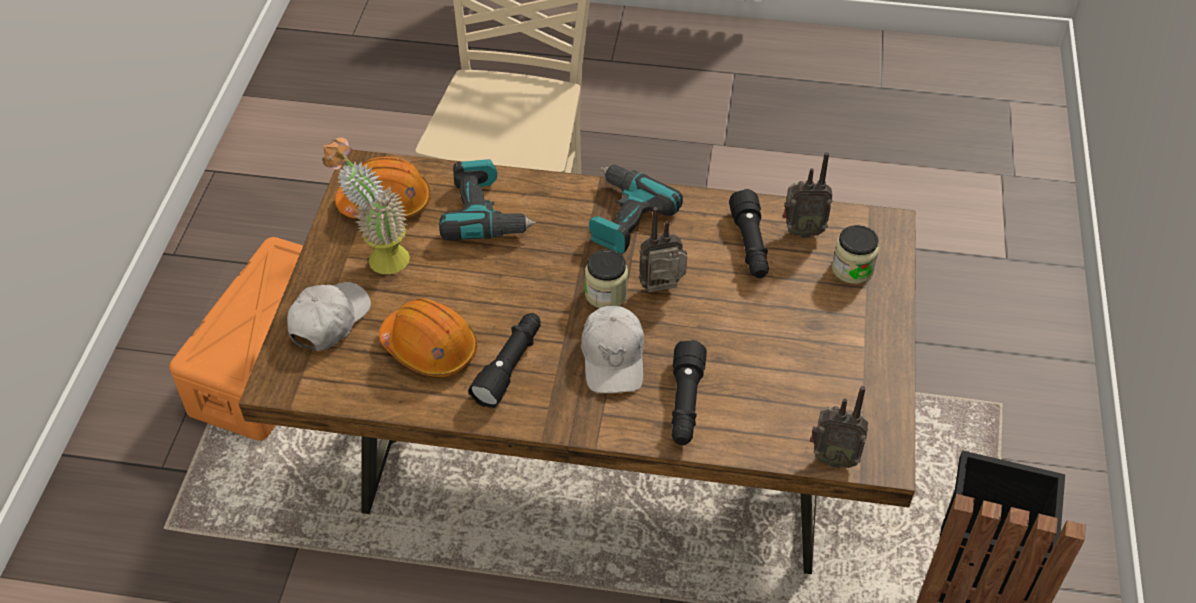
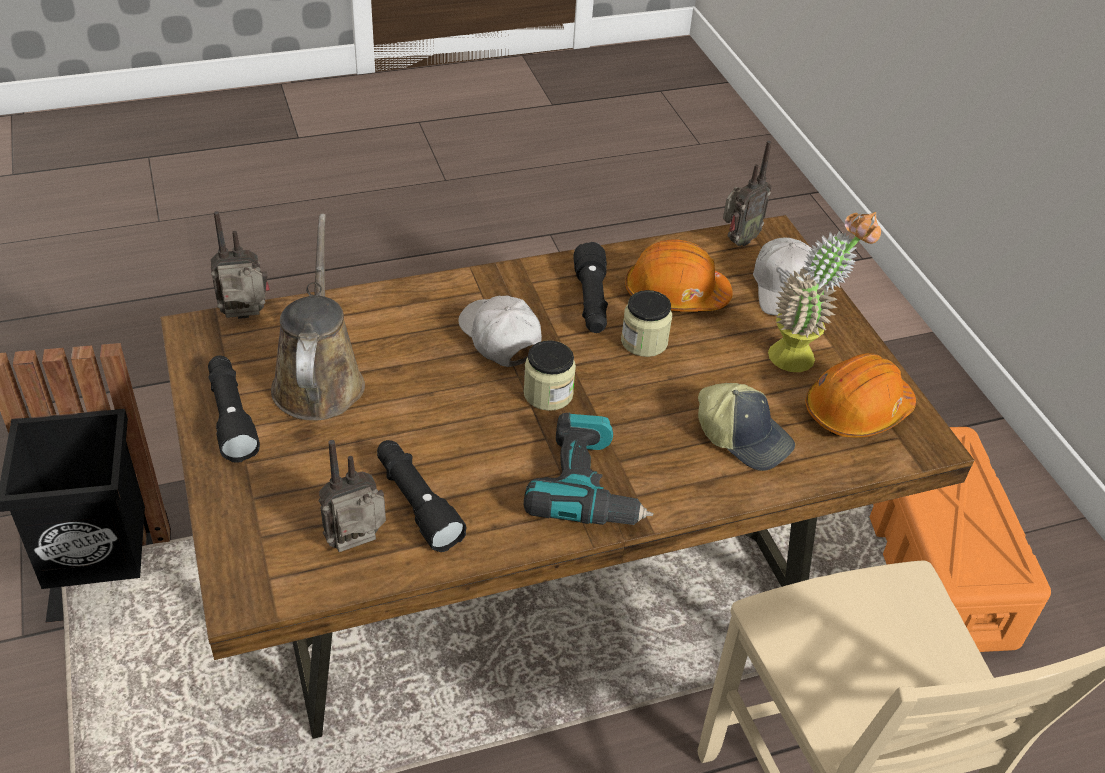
camera: 150 degrees right, 5 degrees down
(486, 213) = (744, 437): power drill -> cap
(663, 291) = (489, 416): radio -> radio (737, 241)
(685, 404) = (408, 320): black flashlight -> black flashlight (231, 416)
(786, 369) = (319, 380): none -> brown watering can
(852, 269) = (277, 516): jar -> jar (644, 342)

